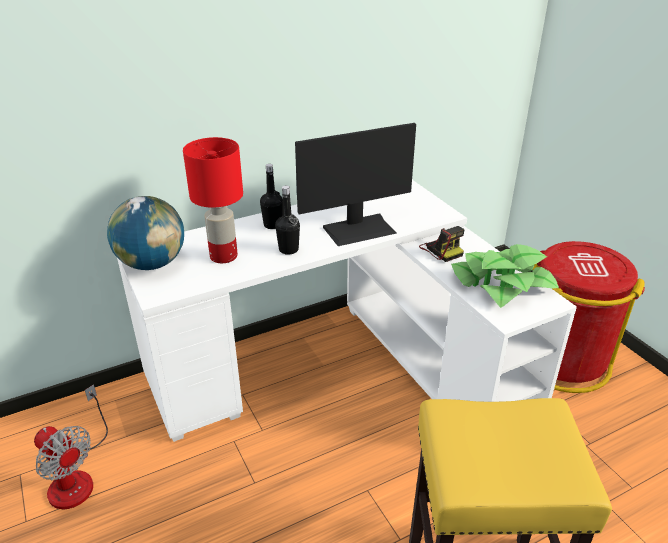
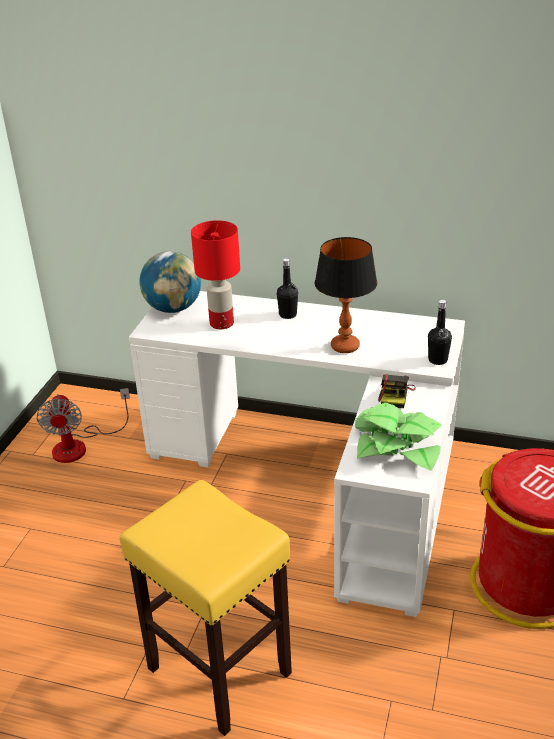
camera: 45 degrees right, 0 degrees up
(288, 249) = (270, 338): black bottle -> black bottle (437, 360)
(359, 229) = (345, 346): monitor -> table lamp

